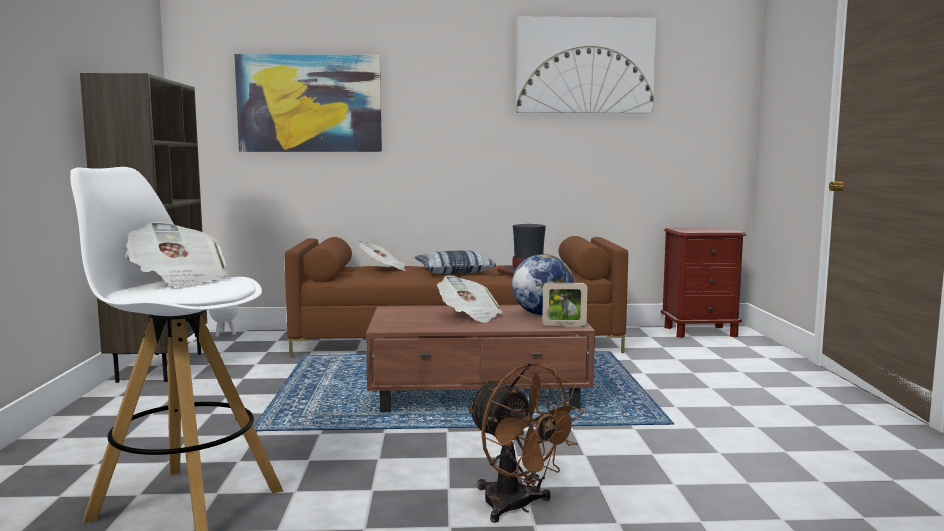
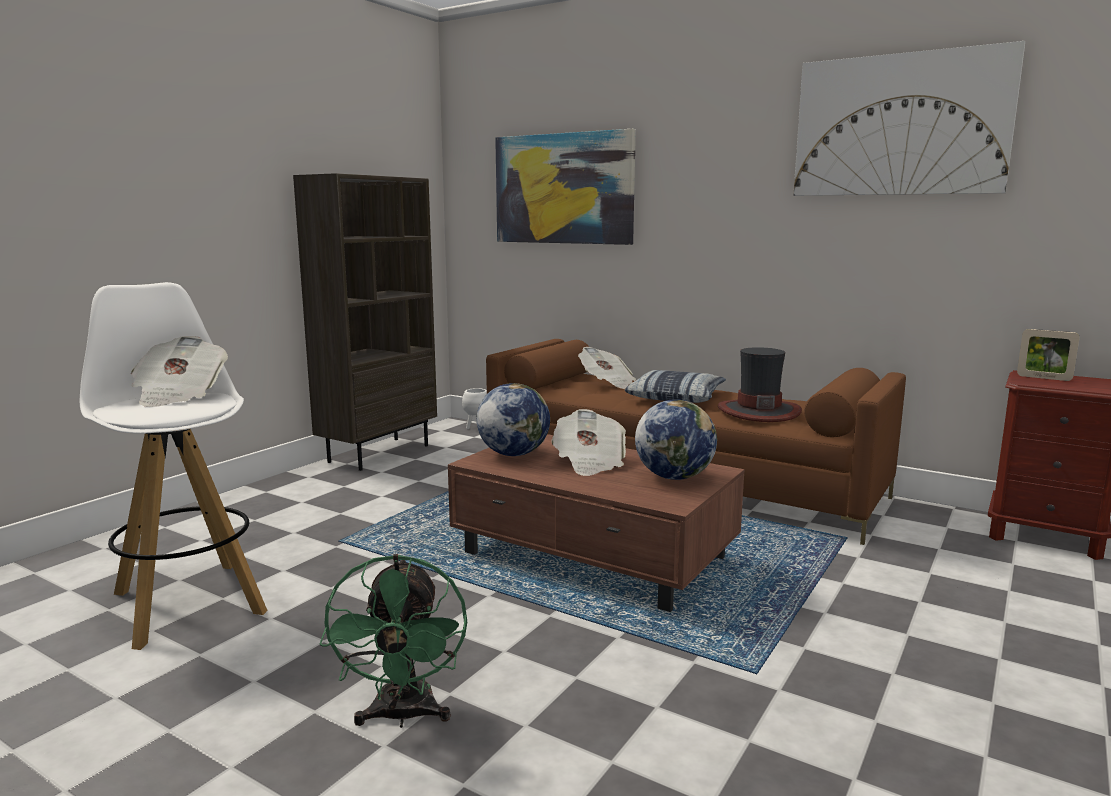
camera: 35 degrees right, 5 degrees up
(402, 320) = (513, 454): none -> globe
(517, 507) = (403, 716): brown fan -> green fan
(564, 325) = (663, 500): picture frame -> picture frame (1044, 378)

